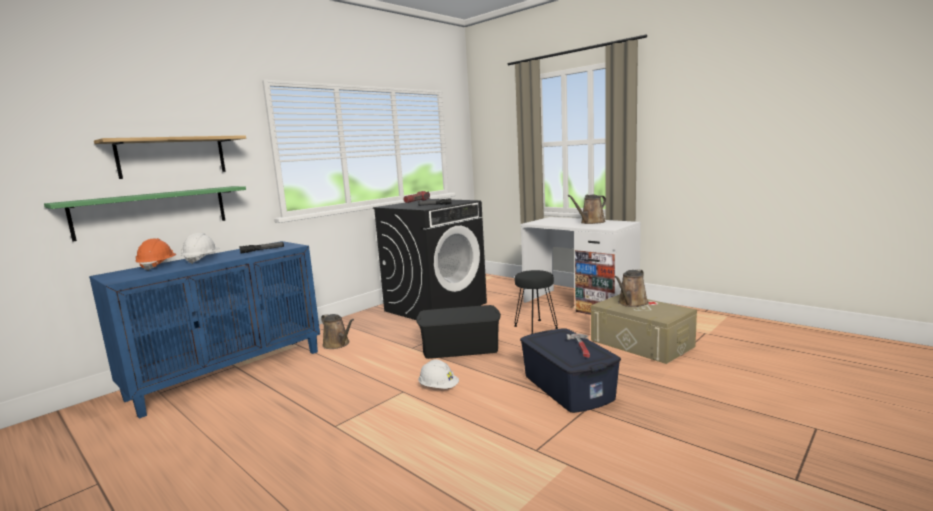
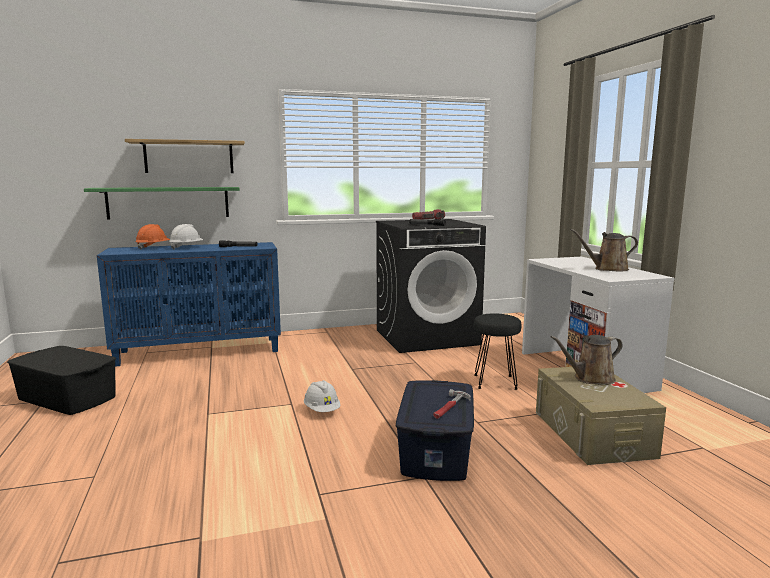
camera: 30 degrees right, 0 degrees up
(337, 344) = (300, 349): brown watering can -> none
(460, 348) = (392, 381): black storage box -> black storage box (66, 398)

